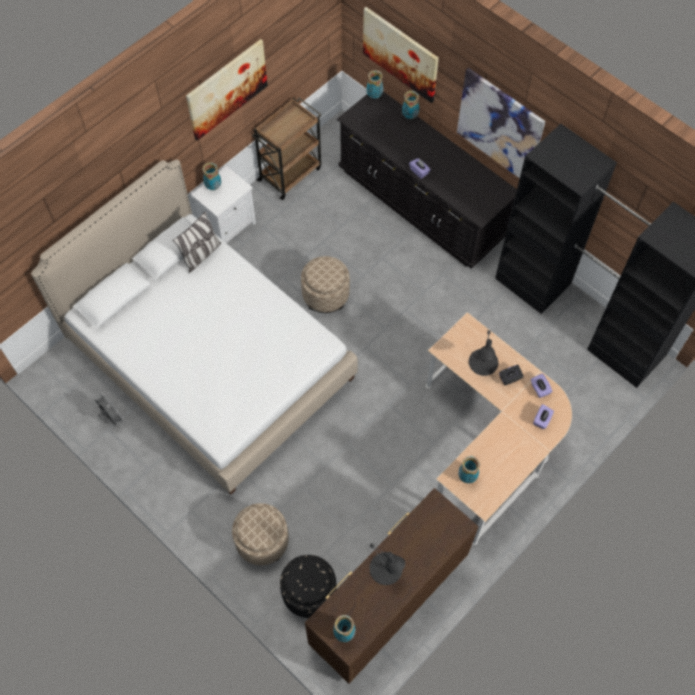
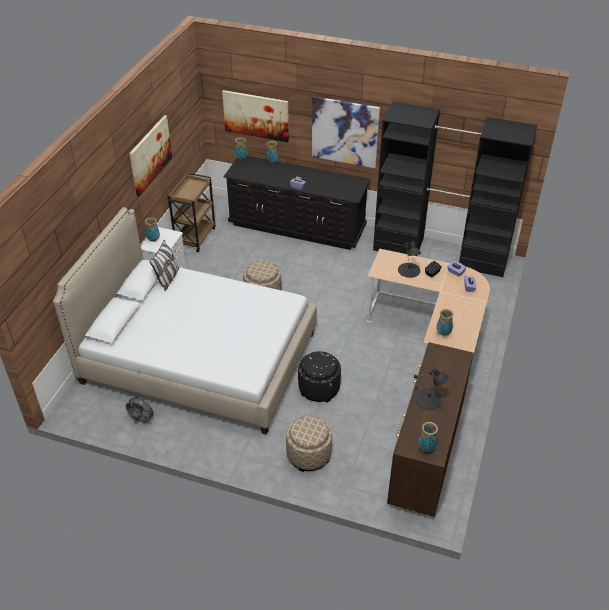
camera: 25 degrees left, 20 degrees down
(309, 592) = (365, 473): black ottoman -> black ottoman (319, 388)

